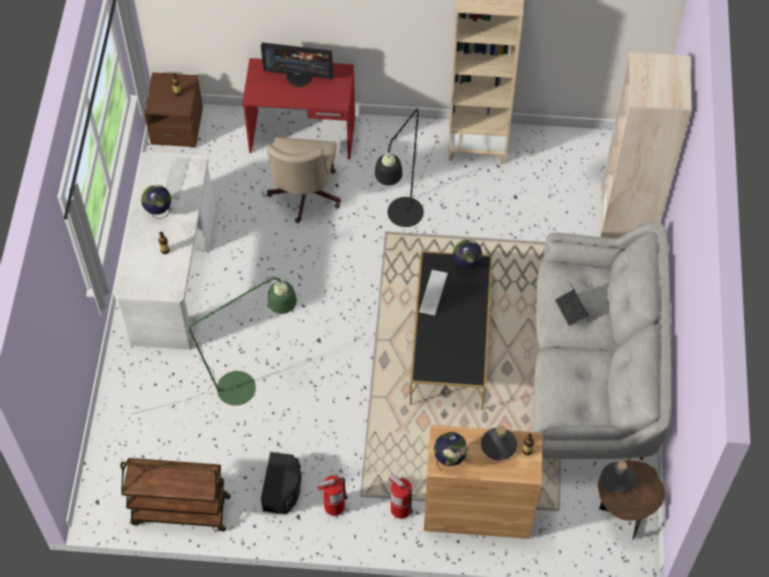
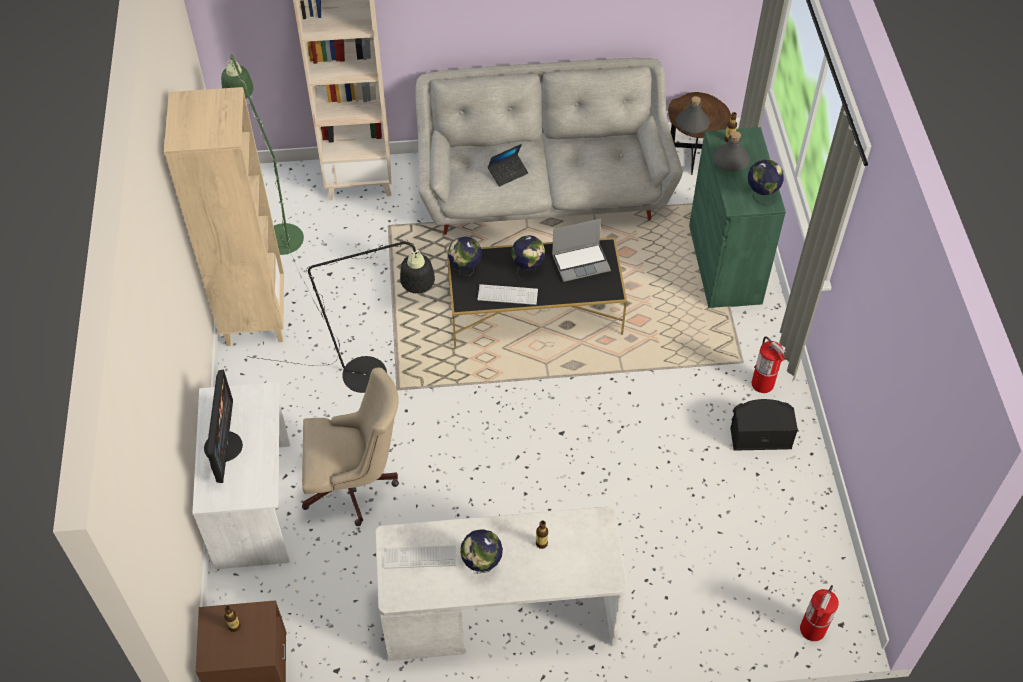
camera: 100 degrees left, 5 degrees down
(180, 511) = (820, 531): brown cart -> none
(246, 385) = (640, 496): green floor lamp -> green floor lamp (278, 231)
(302, 136) = (255, 503): red desk -> white desk
(400, 509) = (745, 326): fire extinguisher -> fire extinguisher (812, 630)
(459, 312) = (528, 269): none -> globe
(460, 354) = (581, 262): none -> laptop
(477, 510) = (724, 264): brown cabinet -> green cabinet

